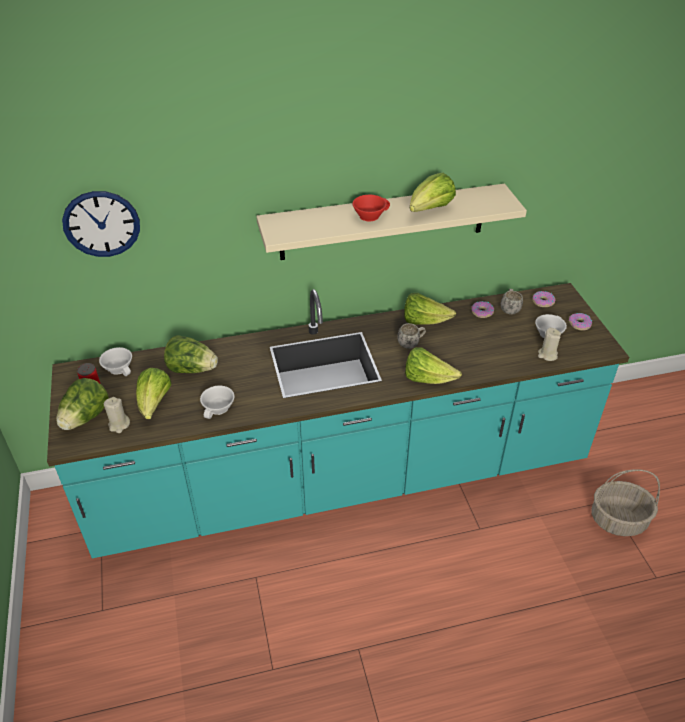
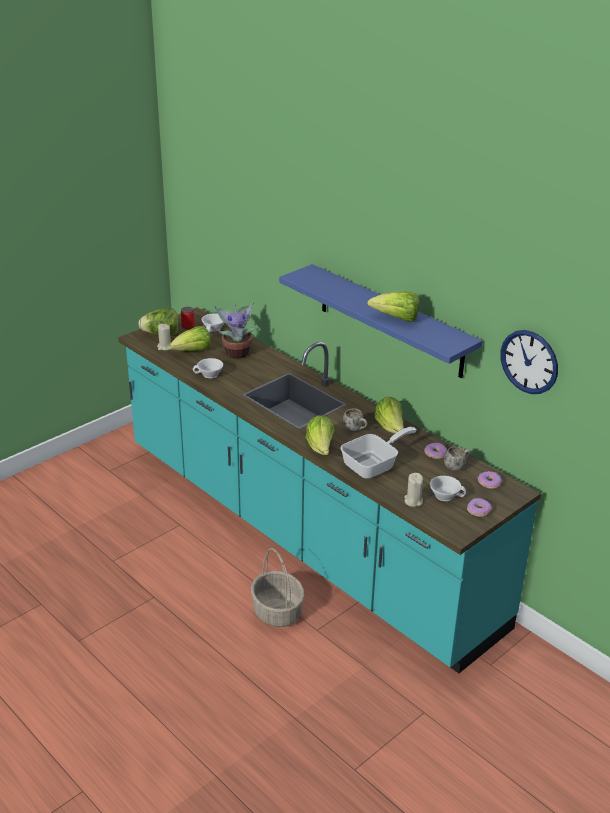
camera: 60 degrees right, 10 degrees down
(101, 224) = (235, 221): wall clock -> wall clock (529, 361)
(192, 369) = (237, 352): lettuce -> potted plant
(369, 215) = (360, 299): red cup -> none
(383, 222) = (390, 321): beige shelf -> blue shelf
(478, 355) = (374, 465): none -> frying pan
(617, 520) = (404, 725): basket -> basket (276, 611)

